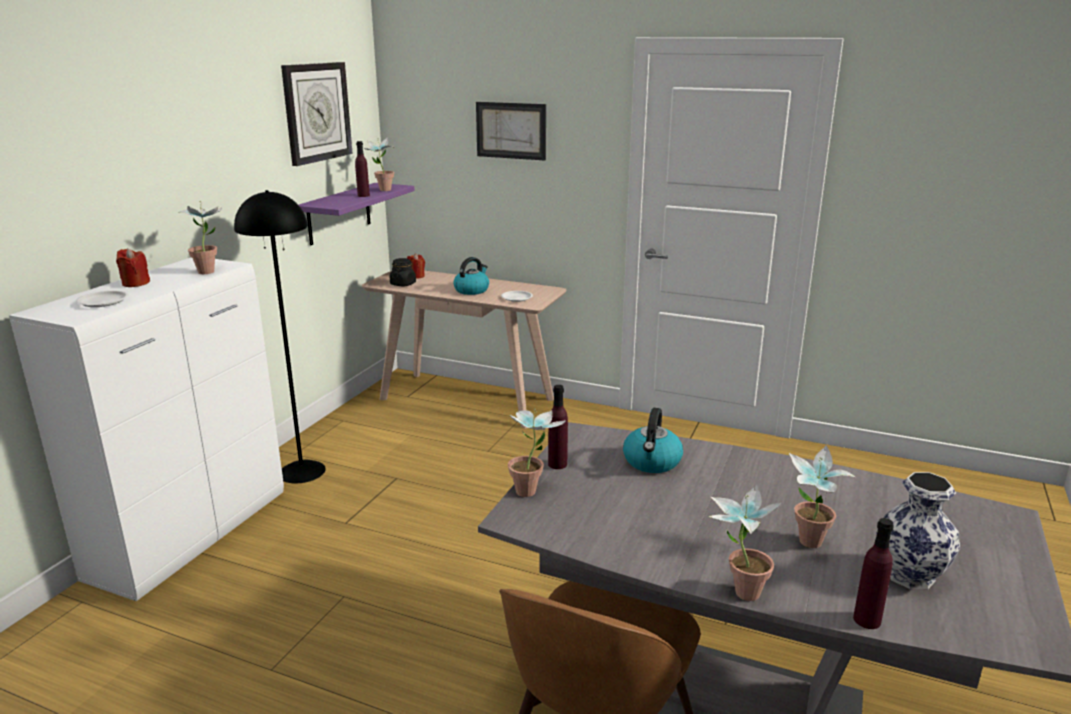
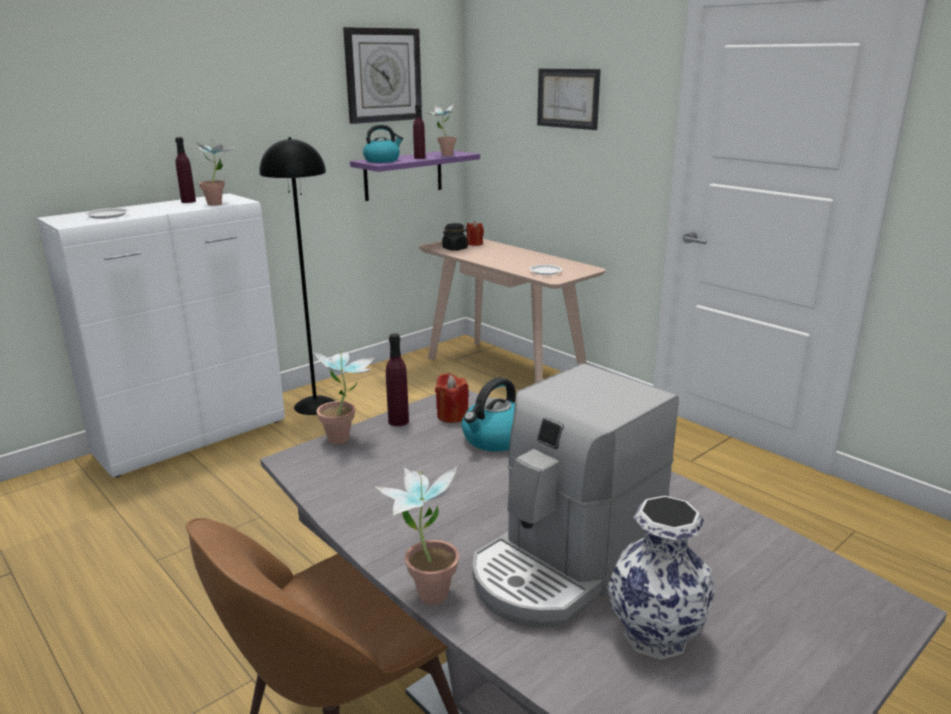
camera: 25 degrees right, 0 degrees up
(135, 283) = (152, 206): red candle -> red candle (452, 416)
(472, 290) = (511, 260): kettle -> kettle (382, 160)
(808, 546) = (564, 566): potted plant -> coffee machine
(867, 620) = (536, 669): purple bottle -> purple bottle (188, 201)

